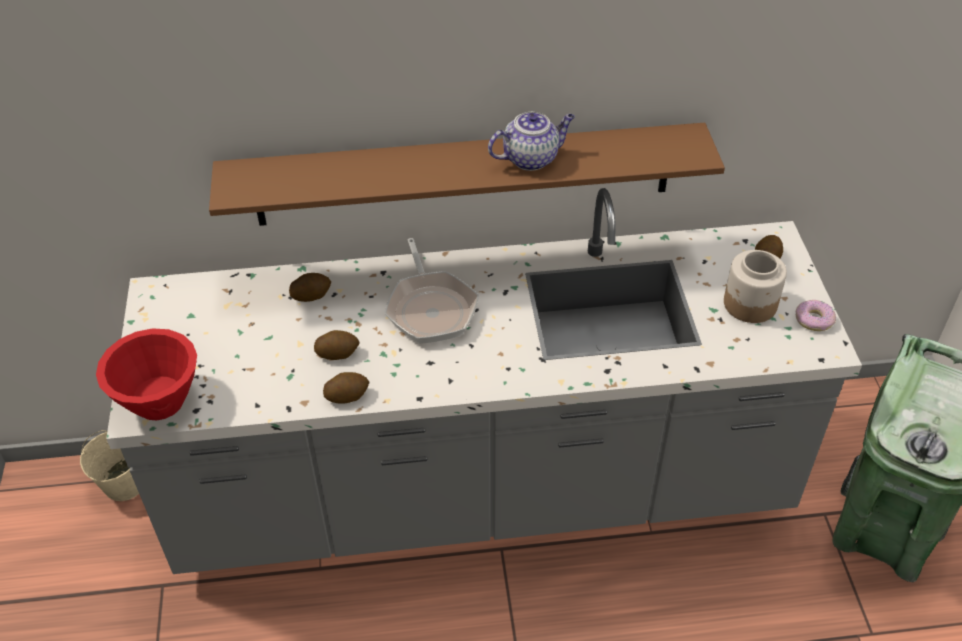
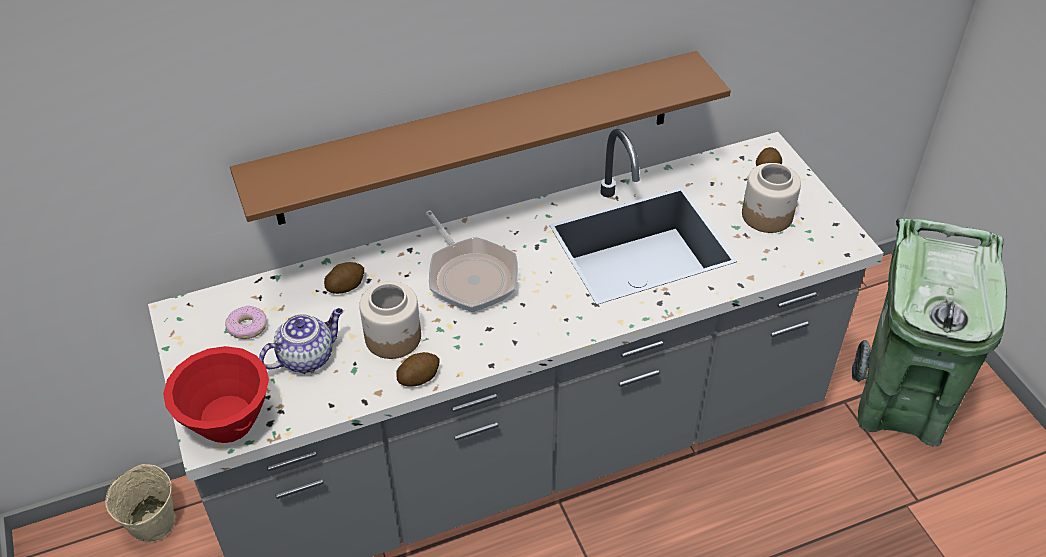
camera: 15 degrees left, 0 degrees up
(337, 353) = (394, 337): potato -> jar
(531, 158) = (548, 111): teapot -> teapot (307, 357)
(813, 320) = (828, 219): donut -> donut (247, 327)

